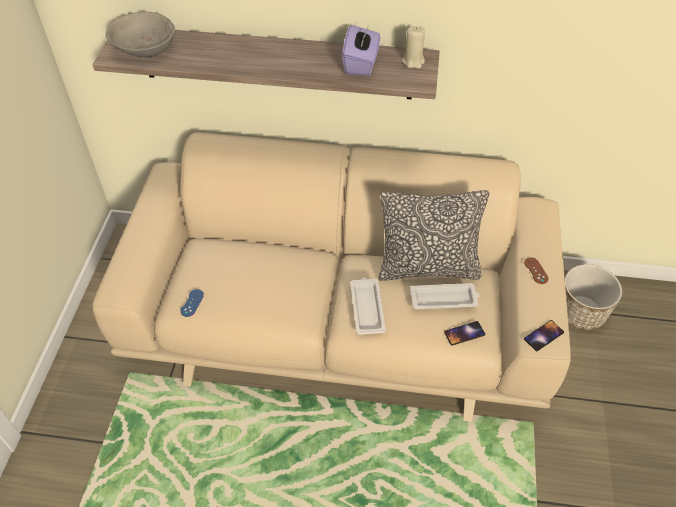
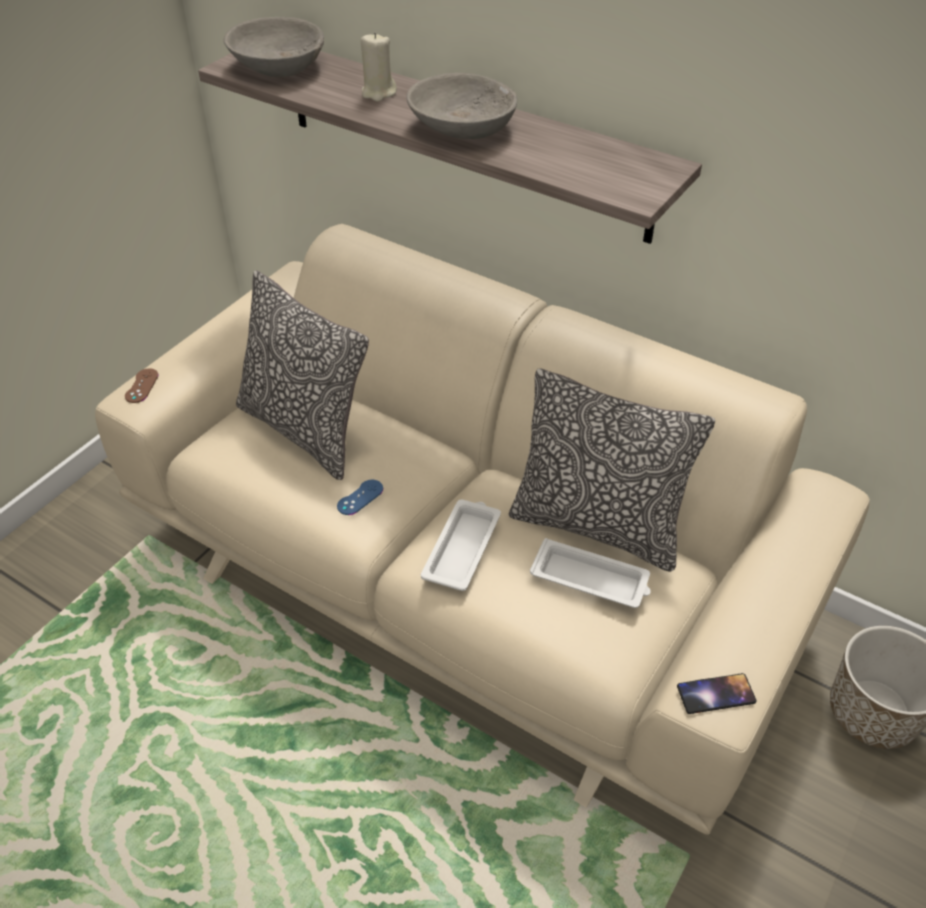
camera: 25 degrees right, 5 degrees down
(192, 303) = (226, 452): blue game controller -> blue game controller (360, 497)
(231, 271) = (305, 430): none -> pillow
(292, 62) = (461, 127): none -> grey bowl
(361, 63) = (562, 152): purple tissue box -> none
(413, 61) = (646, 168): beige candle -> beige candle (378, 93)
(464, 333) = (592, 642): phone -> none
(536, 271) = (764, 587): brown game controller -> brown game controller (142, 386)

